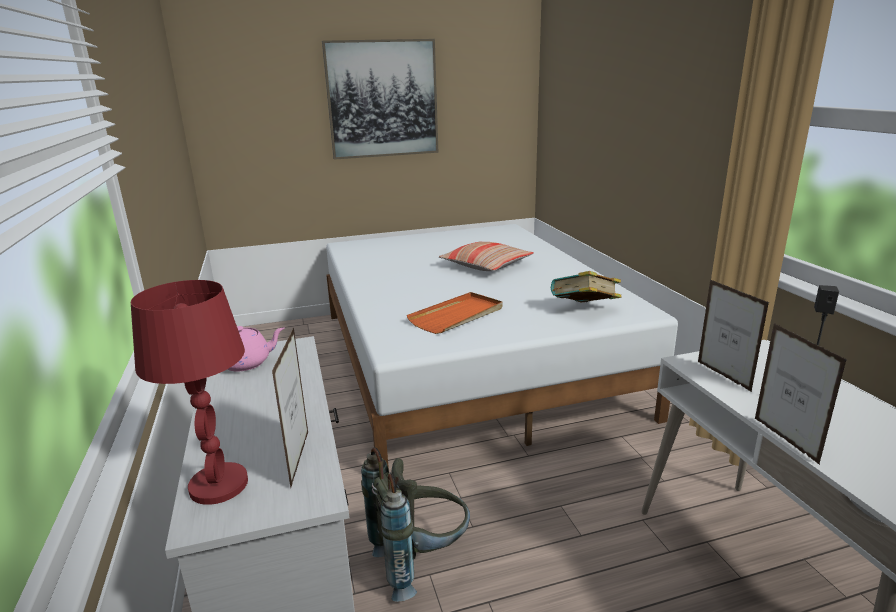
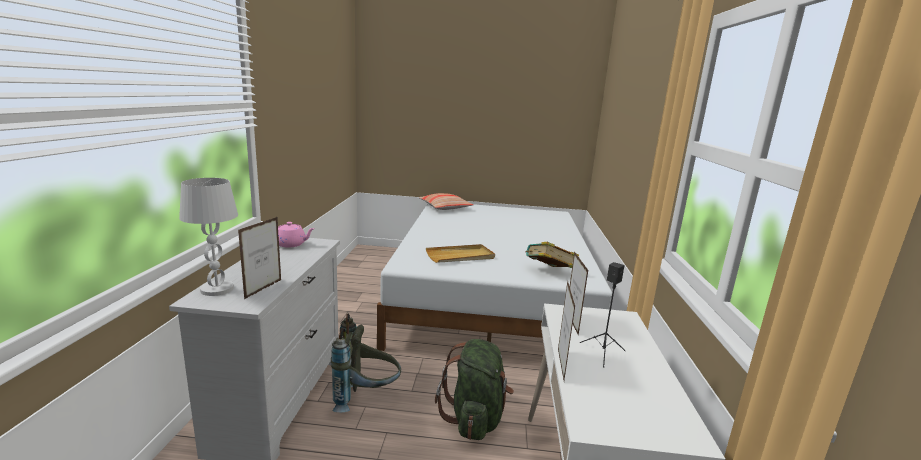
camera: 20 degrees right, 5 degrees down
(219, 485) = (217, 289): red table lamp -> white table lamp
(382, 99) = (481, 111): picture -> none
(457, 316) = (460, 256): orange tray -> beige tray
(486, 265) = (515, 232): pillow -> pillow (445, 207)
(581, 535) = (475, 418): none -> green backpack

